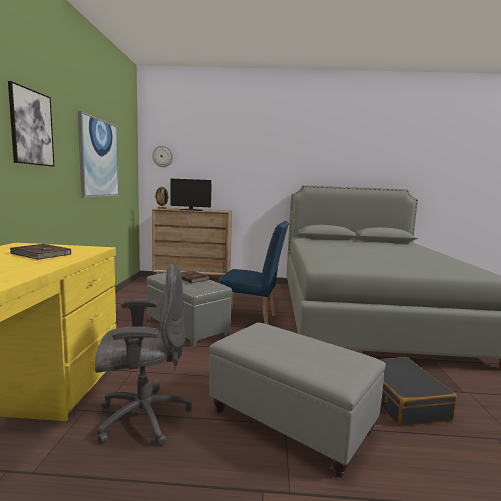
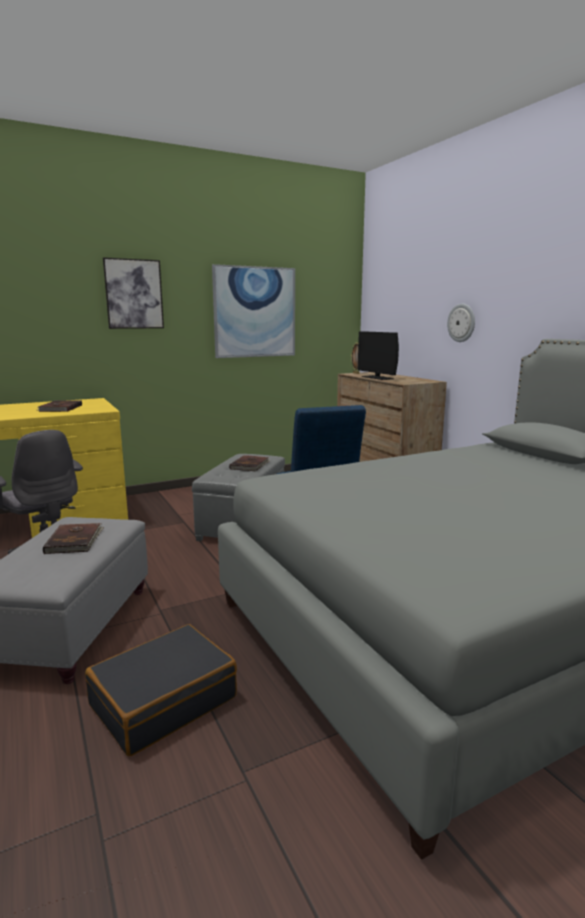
camera: 60 degrees right, 5 degrees up
(163, 156) = (381, 298): wall clock -> wall clock (461, 323)
(284, 344) = (75, 540): none -> brown book

